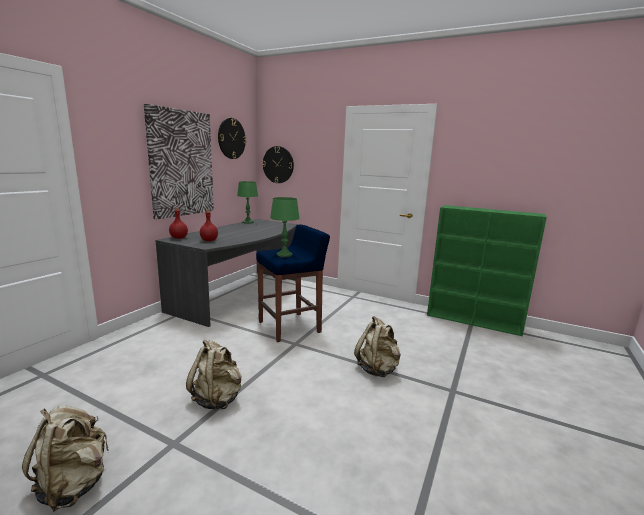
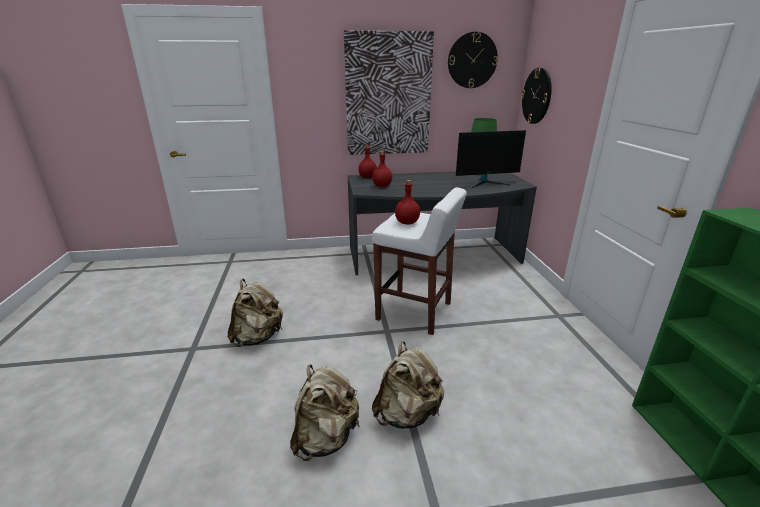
camera: 55 degrees right, 10 degrees up
(74, 484) = (138, 335): beige backpack -> beige backpack (325, 437)
(268, 227) = (486, 183): none -> monitor
(284, 255) = (407, 222): green table lamp -> red bottle
(290, 327) = (415, 312): blue stool -> white stool

